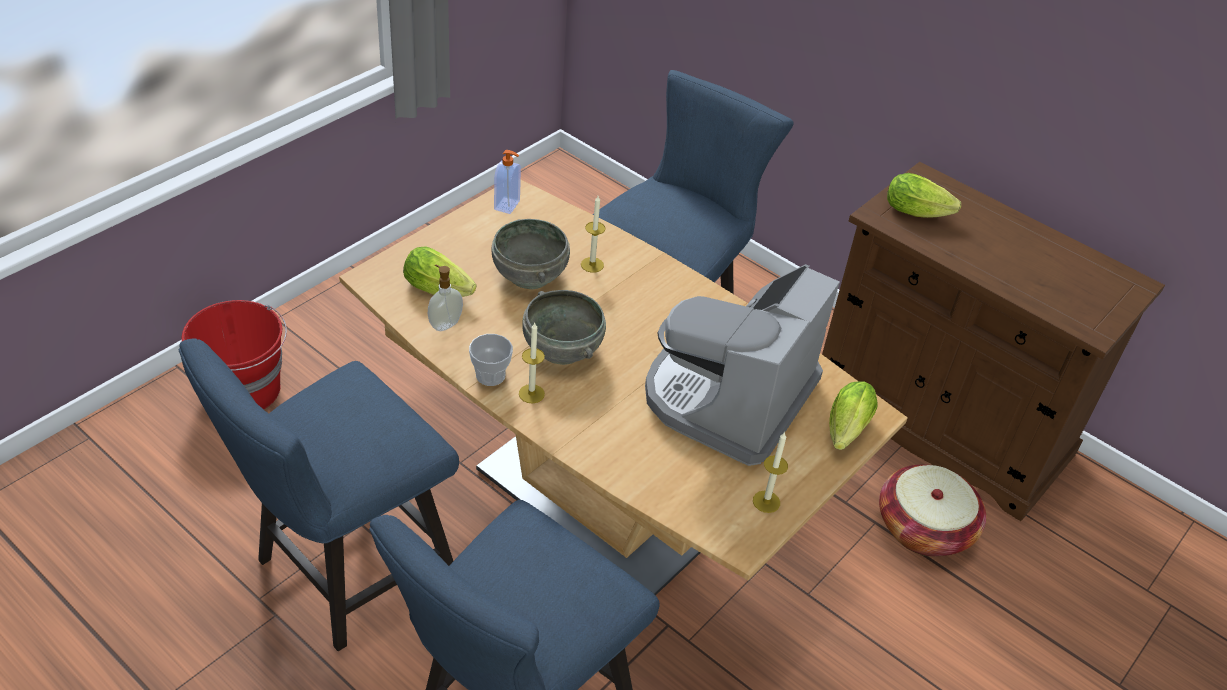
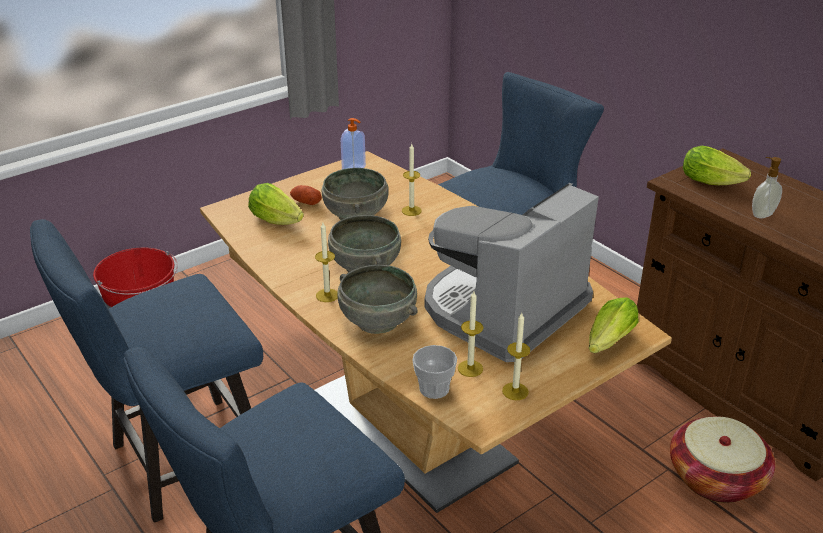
camera: 15 degrees right, 10 degrees down
(445, 324) = (272, 243): soap dispenser -> soap dispenser (762, 214)
(465, 260) = (306, 202): none -> potato
(490, 375) = (297, 280): cup -> cup (434, 389)
(597, 424) = (377, 321): none -> grey bowl
(713, 477) = (470, 368): none -> candle

